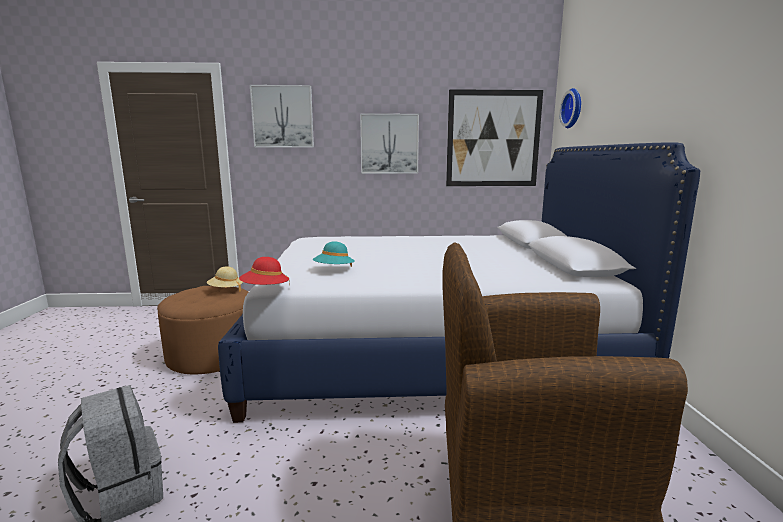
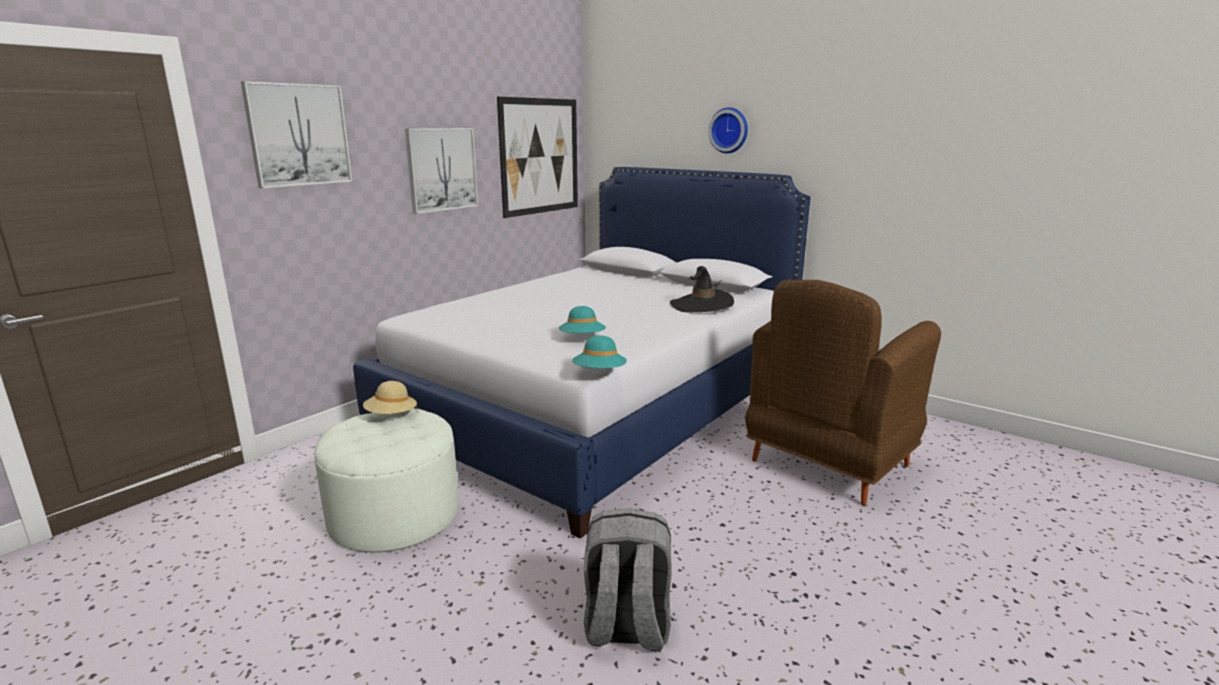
camera: 50 degrees left, 5 degrees up
(212, 355) = (394, 516): brown ottoman -> white ottoman
(265, 290) = (599, 373): red hat -> turquoise hat
(497, 275) = (701, 305): none -> black hat
(573, 108) = (624, 125): wall clock -> wall clock (729, 130)

